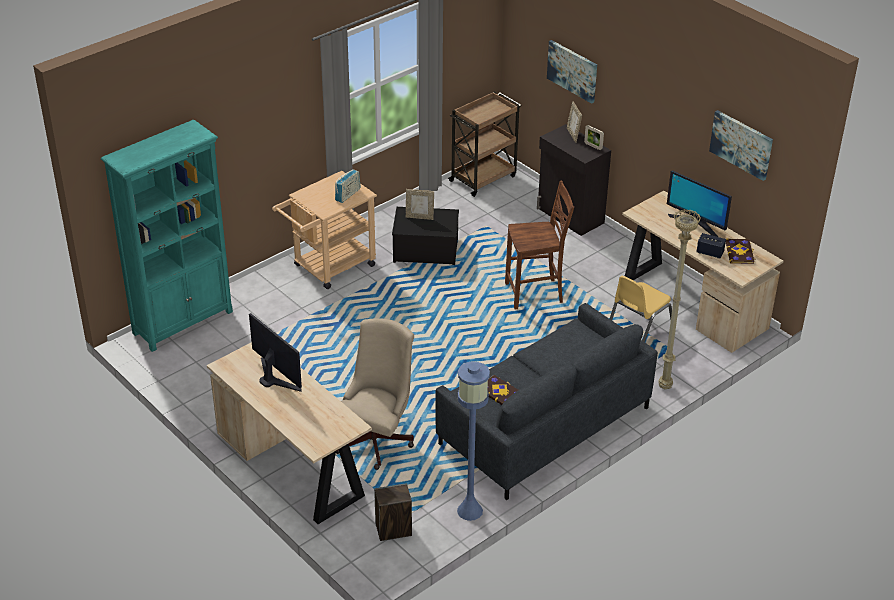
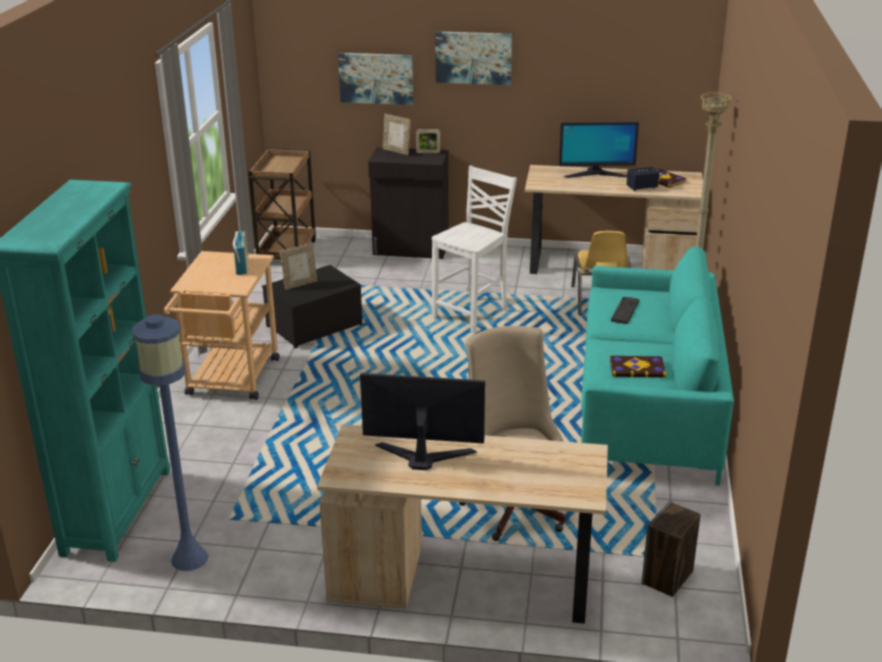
camera: 40 degrees left, 10 degrees down
(469, 511) = (705, 515): blue floor lamp -> blue floor lamp (190, 559)
(535, 294) = (472, 314): brown chair -> white chair
(544, 426) = (647, 407): grey sofa -> turquoise sofa
(561, 348) = (625, 311): none -> keyboard
(741, 144) = (628, 65): picture -> picture (473, 57)

